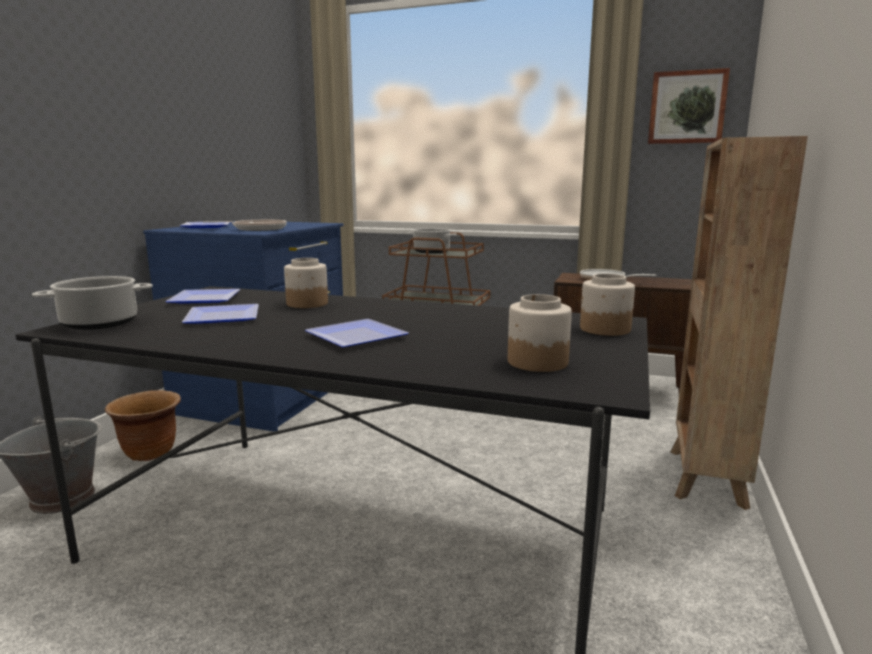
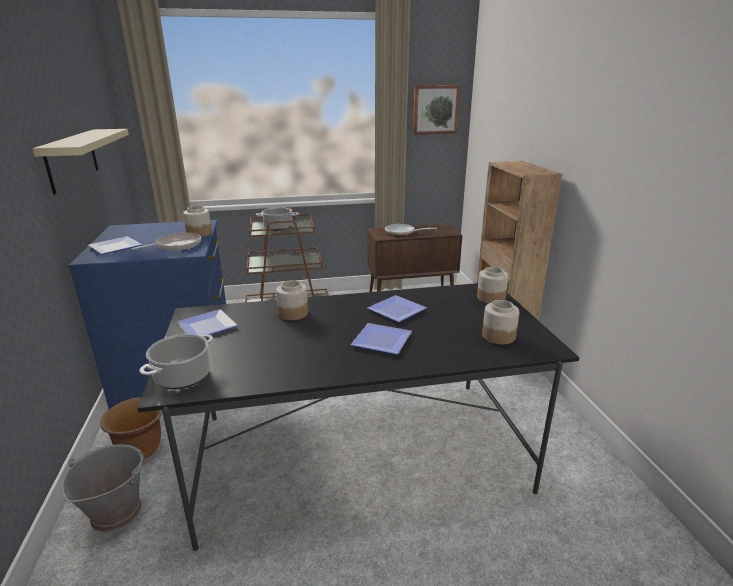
camera: 30 degrees left, 10 degrees up
(195, 134) = (72, 159): none -> beige shelf
(226, 317) = (263, 343): plate -> plate (396, 309)
(299, 226) = (199, 233): none -> jar

